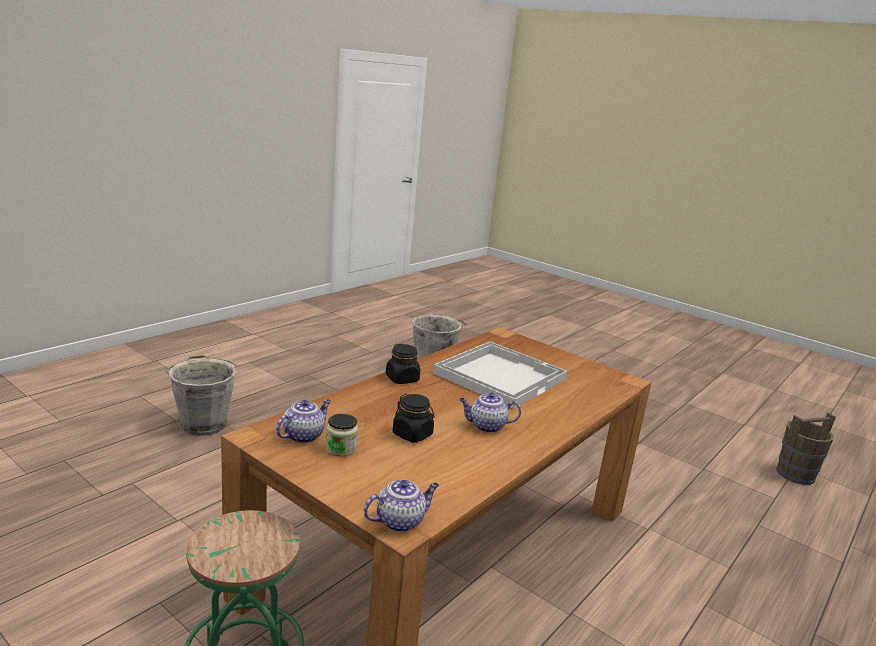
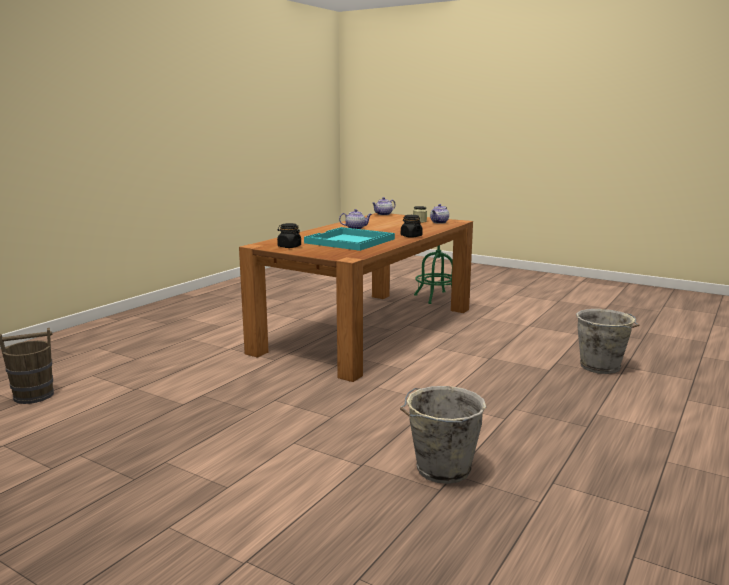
camera: 175 degrees right, 5 degrees down
(412, 434) = (391, 225): black jar -> black jar (289, 246)
(499, 375) = (350, 241): white tray -> turquoise tray

